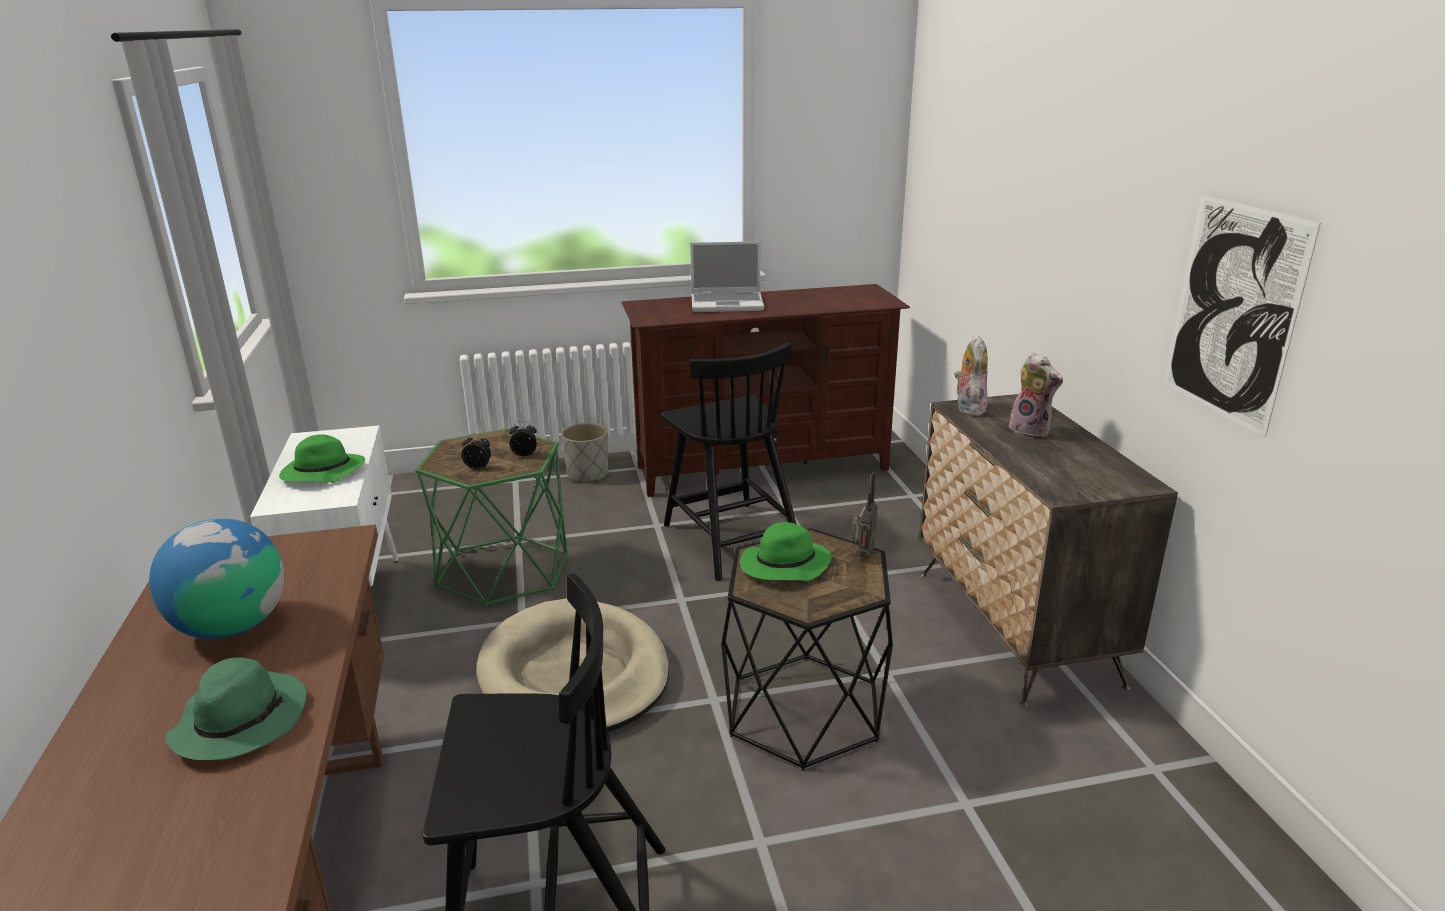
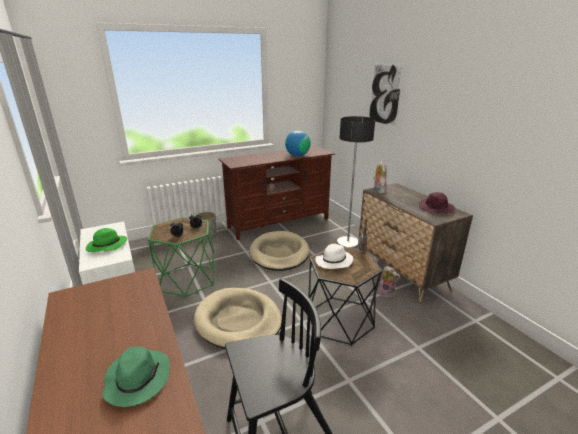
camera: 15 degrees left, 0 degrees up
(231, 626) = (105, 329): globe -> globe (297, 155)
(728, 304) = (264, 157): laptop -> none
(731, 539) = (279, 253): black chair -> beige dog bed
(784, 566) = (333, 262): green hat -> white hat
(911, 534) = (348, 243): none -> floor lamp
(1031, 431) = (407, 197): plush toy -> plush toy (387, 293)
(1088, 466) = (436, 208): none -> purple hat
(1233, 312) = (495, 145): picture -> picture (384, 94)

